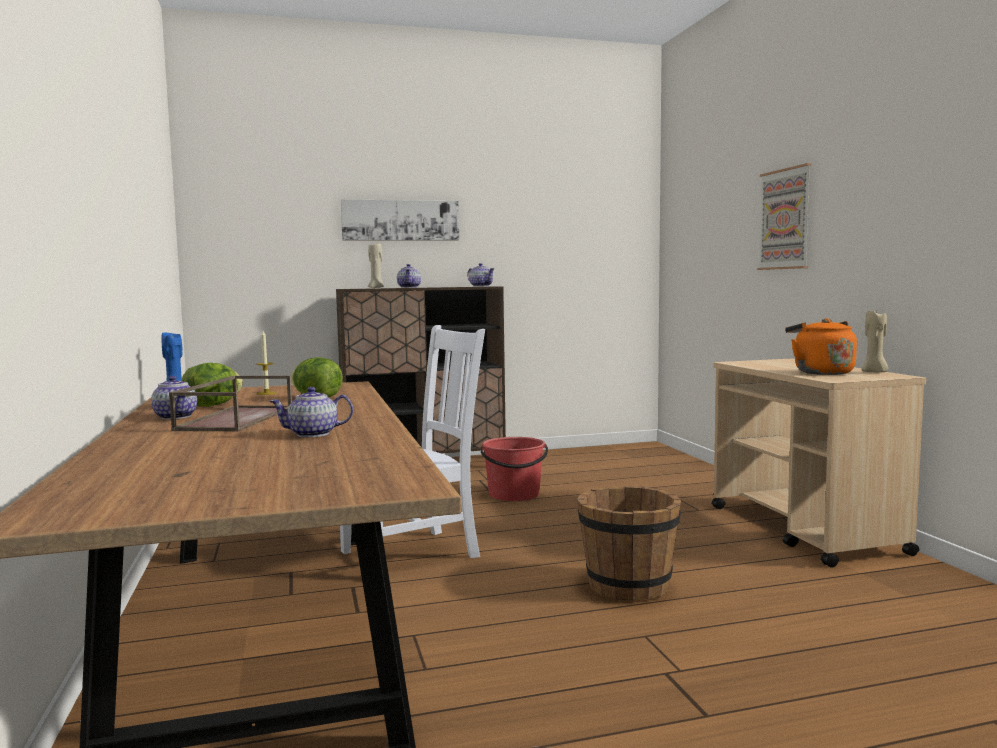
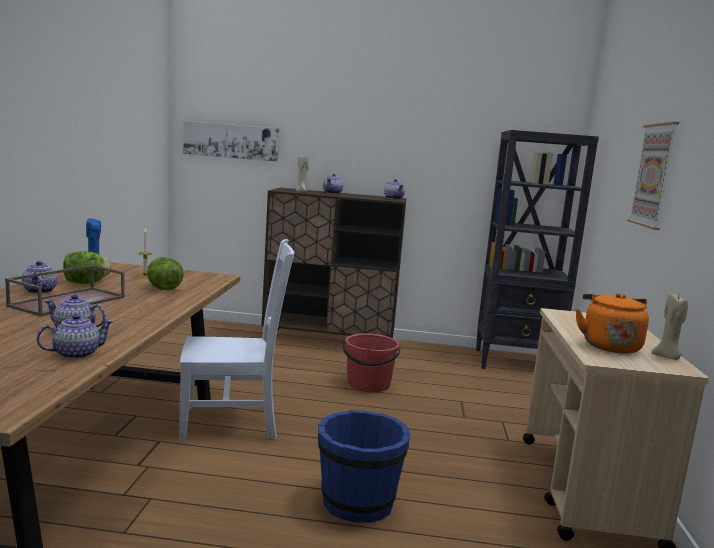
camera: 20 degrees right, 5 degrees up
(366, 446) = (76, 354): none -> teapot
(400, 220) = (339, 135): picture -> picture (231, 141)
(628, 585) = (357, 502): brown bucket -> blue bucket
(631, 452) = (516, 363): none -> black bookcase

